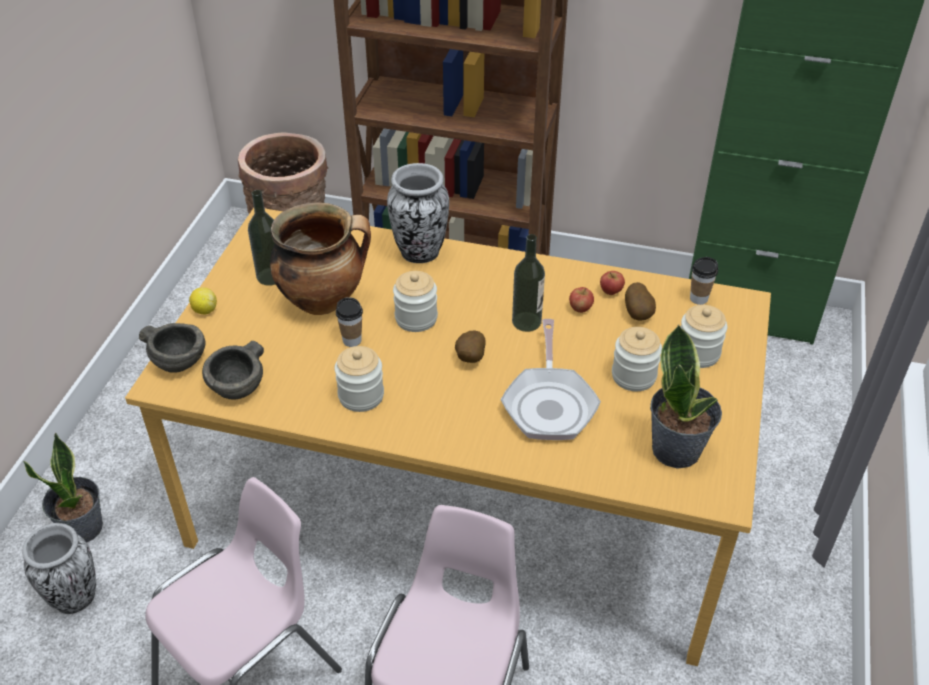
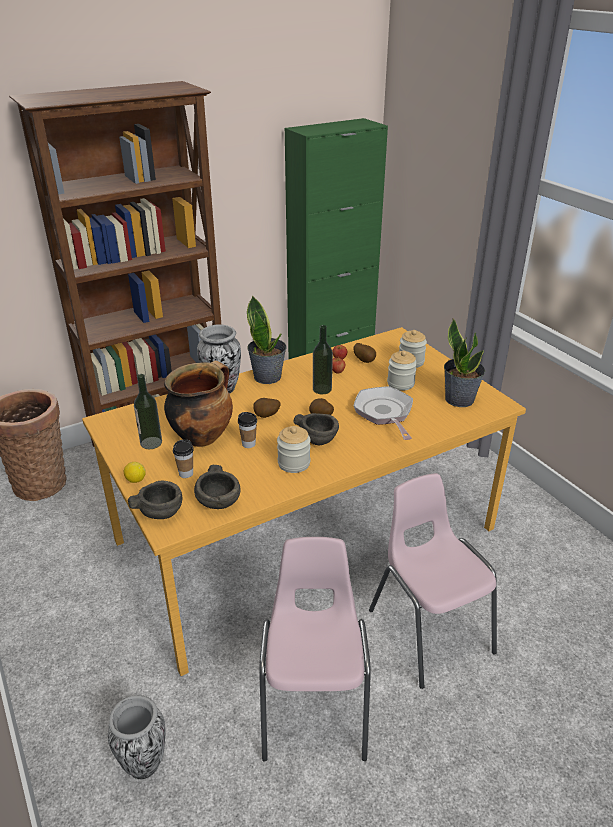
camera: 45 degrees left, 10 degrees down
(83, 528) = (94, 721): potted plant -> potted plant (268, 377)
(416, 318) = (266, 416): jar -> potato
(427, 384) = (318, 439): none -> grey bowl
(549, 403) = (384, 413): frying pan -> frying pan turned 150 degrees counterclockwise
(698, 298) = (379, 342): cup -> cup (186, 473)

